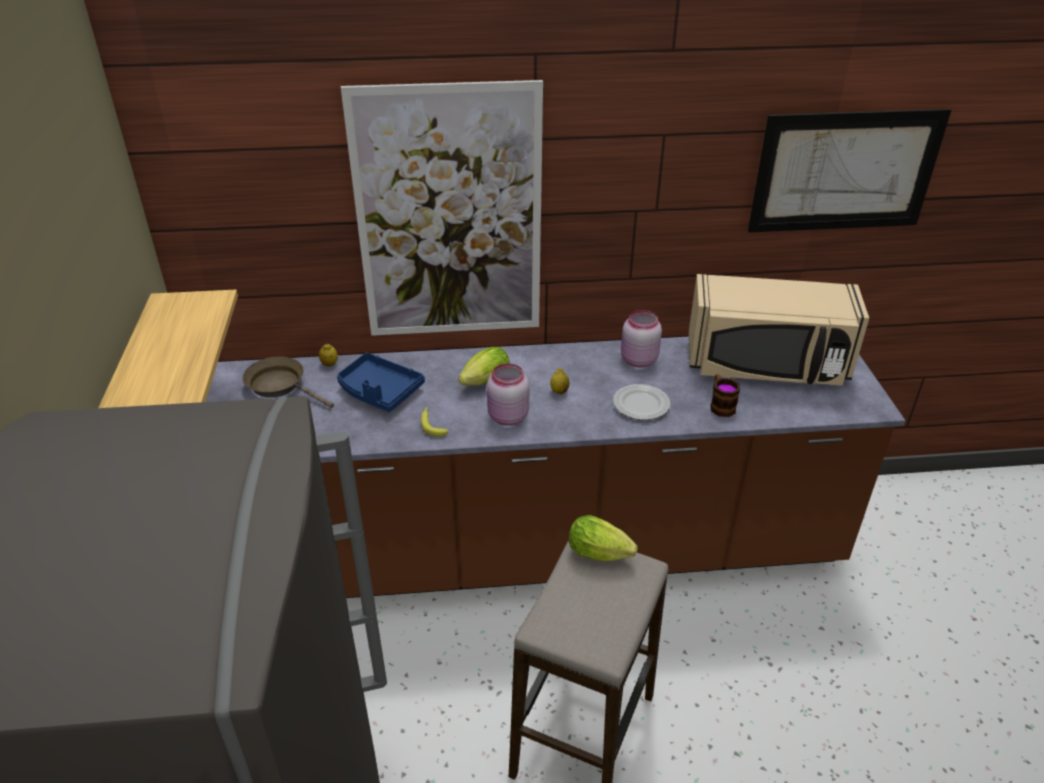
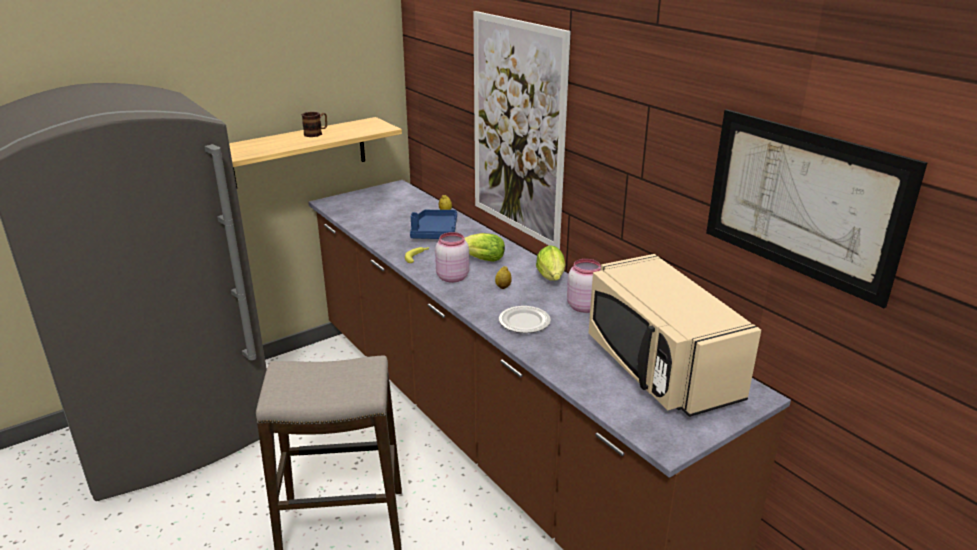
camera: 60 degrees right, 10 degrees down
(280, 385) = (409, 206): brown frying pan -> none
(602, 554) = (368, 371): lettuce -> lettuce (551, 279)
(720, 405) = (566, 357): mug -> mug (316, 133)

